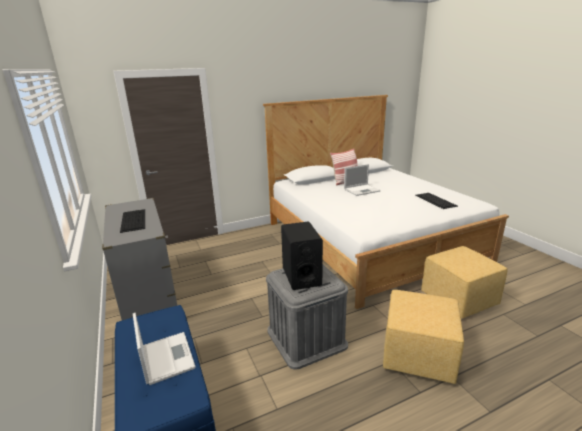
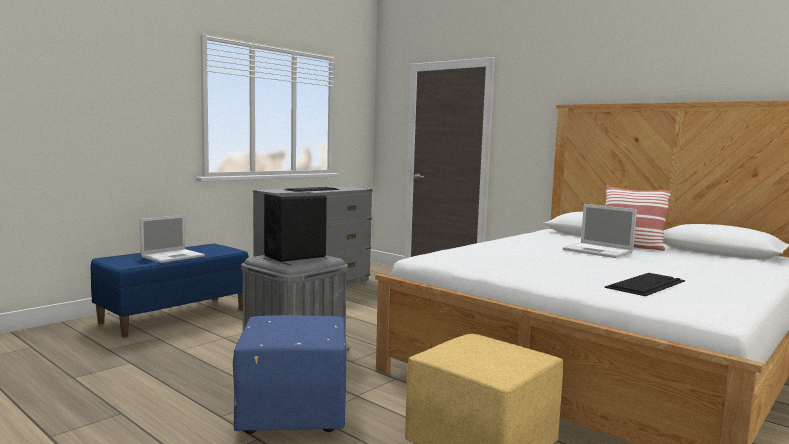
camera: 65 degrees right, 15 degrees down
(417, 356) = (291, 413): yellow ottoman -> blue ottoman

